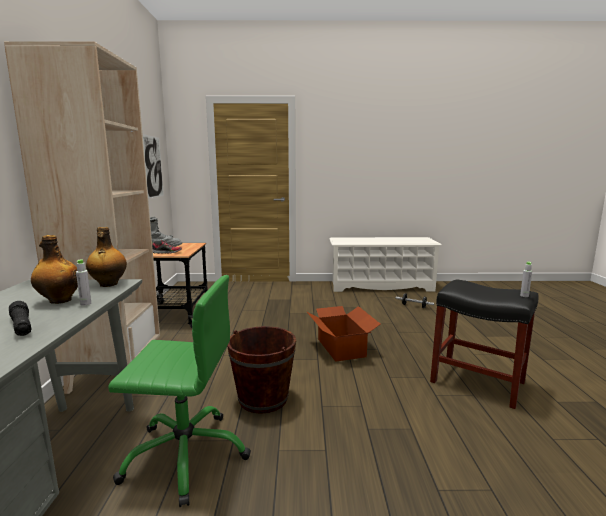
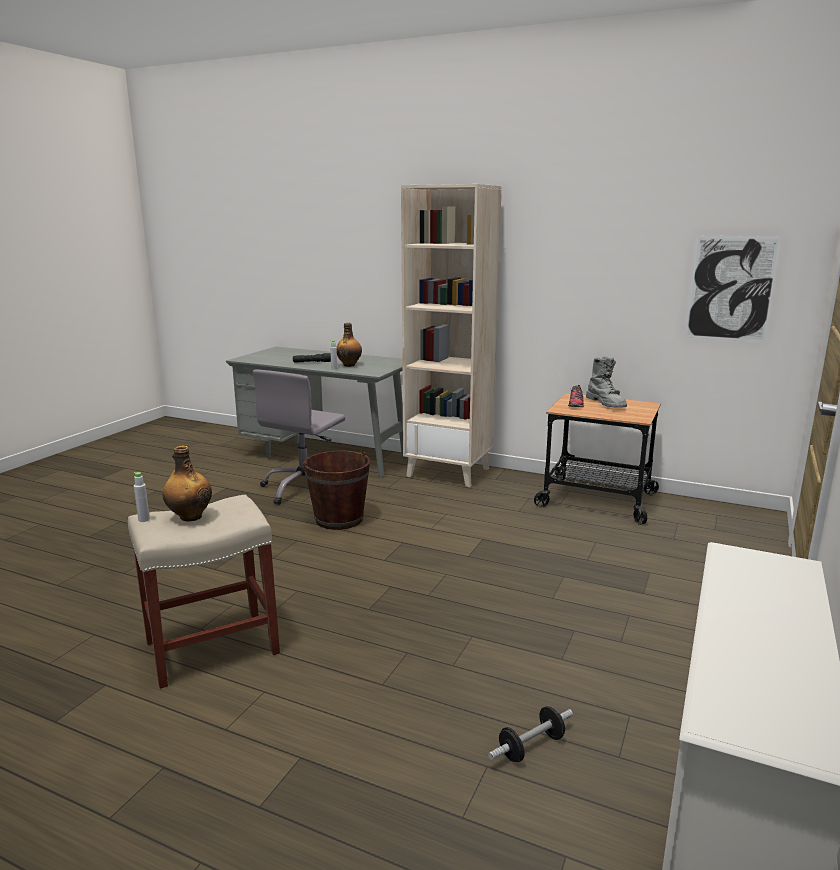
camera: 115 degrees right, 5 degrees up
(108, 284) = (374, 371): bottle -> bottle (190, 517)
(186, 455) = (305, 489): green office chair -> grey office chair
(341, 347) = (400, 584): cardboard box -> none
(479, 382) = (210, 648): black stool -> beige stool

